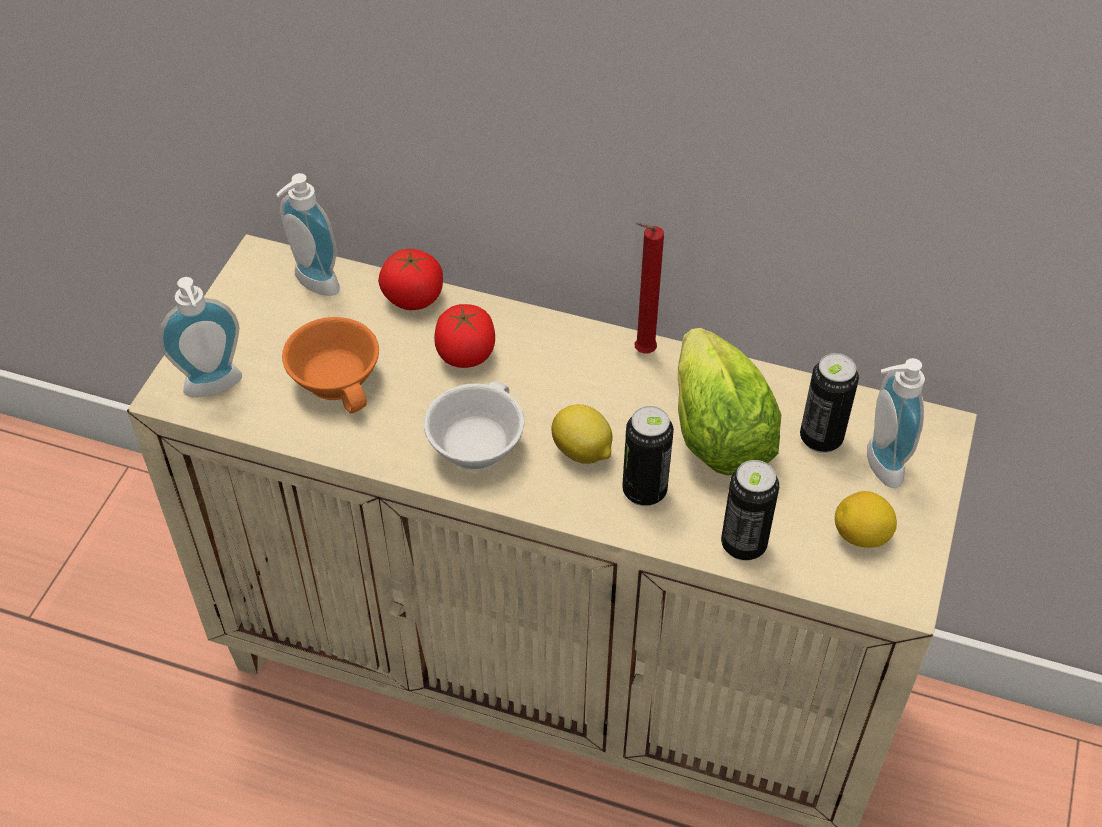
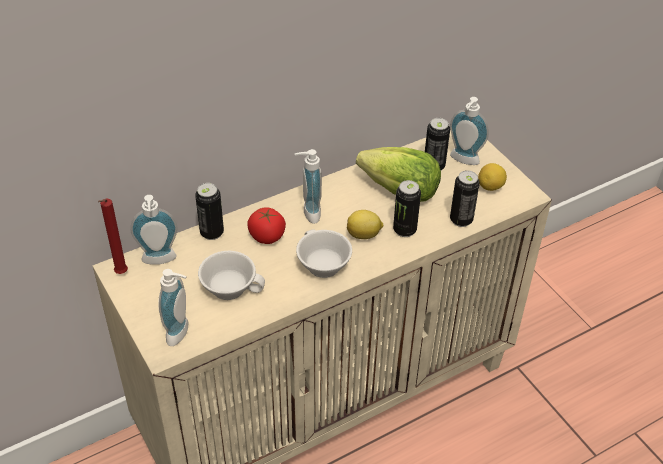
camera: 50 degrees left, 5 degrees down
(340, 380) = (231, 286): orange cup -> white cup
(413, 297) = (212, 233): tomato -> can
(557, 364) = (308, 213): none -> soap dispenser
(641, 352) = (332, 185): red candle -> red candle (120, 274)

